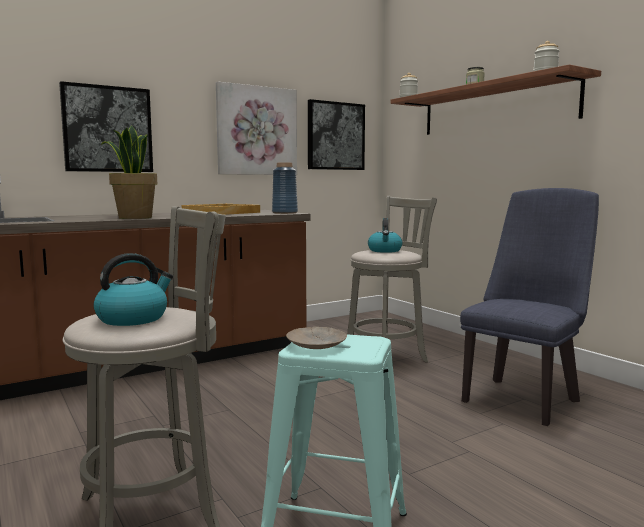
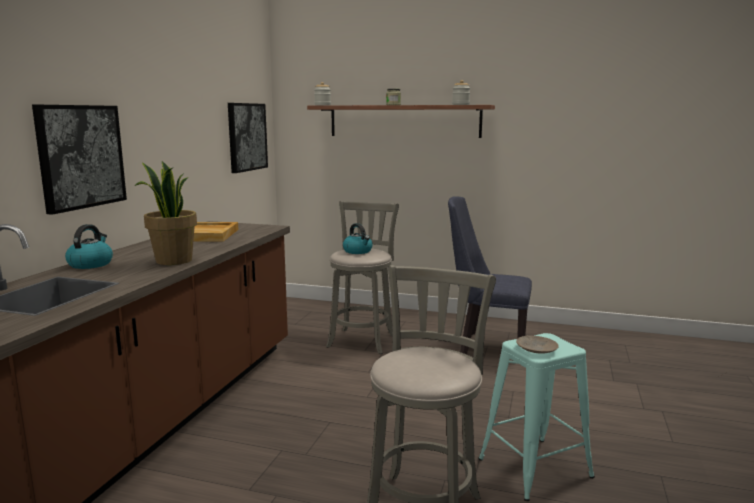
camera: 40 degrees left, 5 degrees up
(133, 318) = (432, 365): kettle -> kettle (90, 264)
(256, 131) = (196, 140): picture -> none
(284, 213) = (263, 227): blue vase -> none
(523, 397) = (486, 345): blue chair -> blue chair turned 75 degrees counterclockwise

